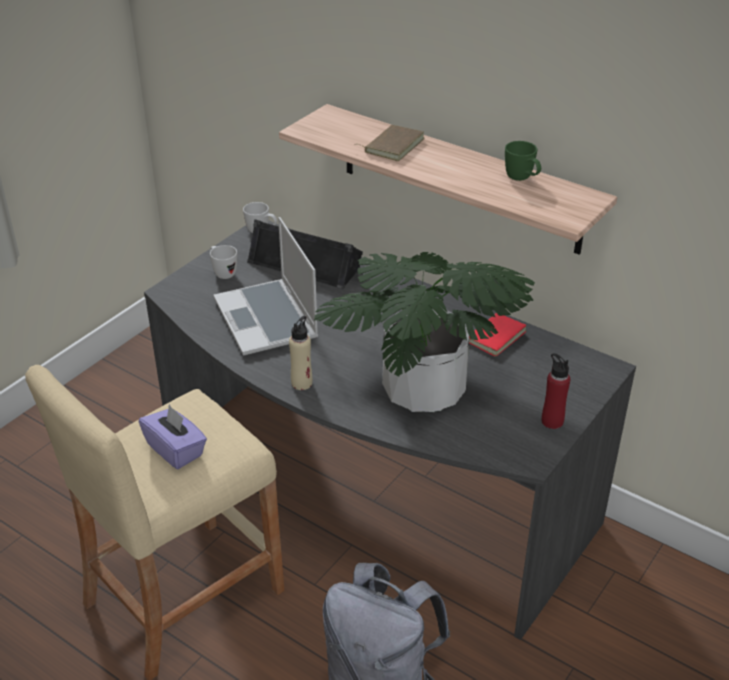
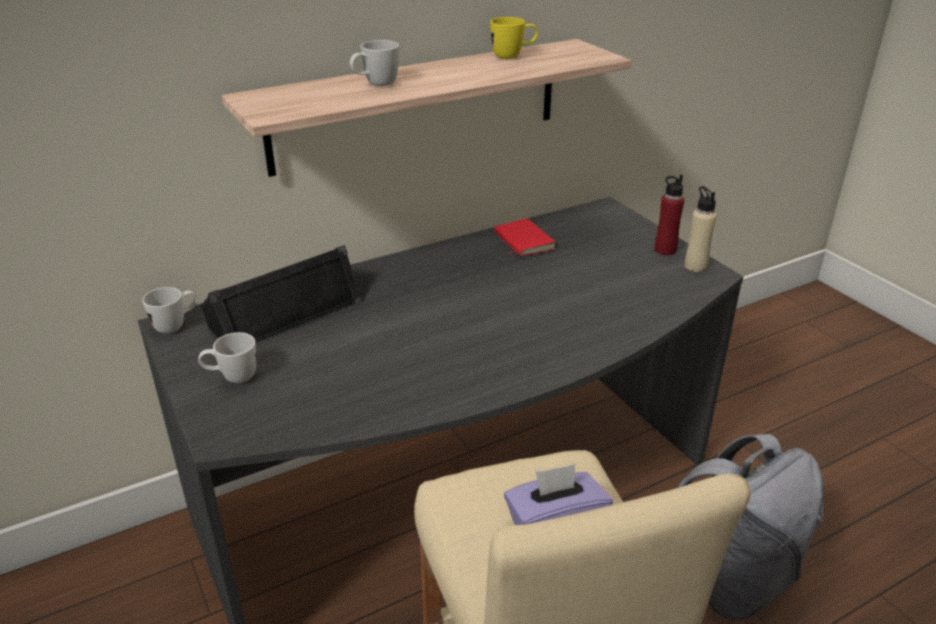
camera: 65 degrees left, 5 degrees down
(267, 320) = (372, 366): laptop -> none
(302, 383) = (518, 371): beige bottle -> beige bottle (695, 266)
(392, 145) = (375, 85): brown book -> white mug
(423, 391) = (582, 300): potted plant -> none
(522, 179) = (513, 56): green mug -> yellow mug

